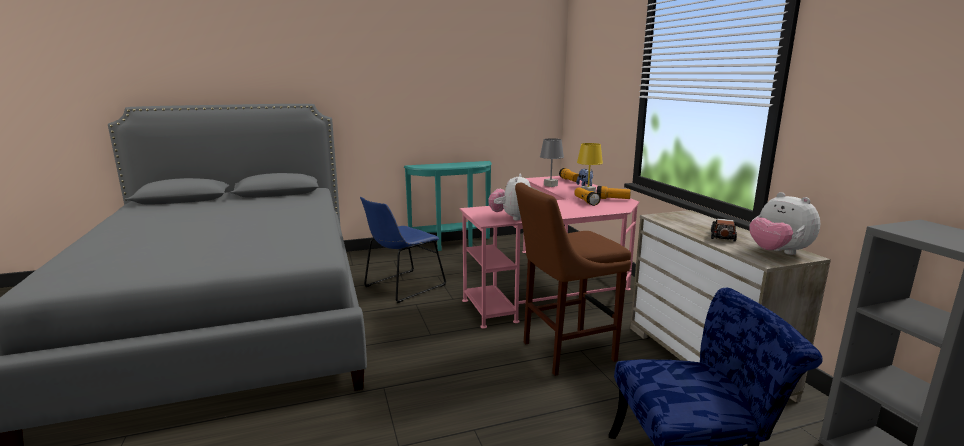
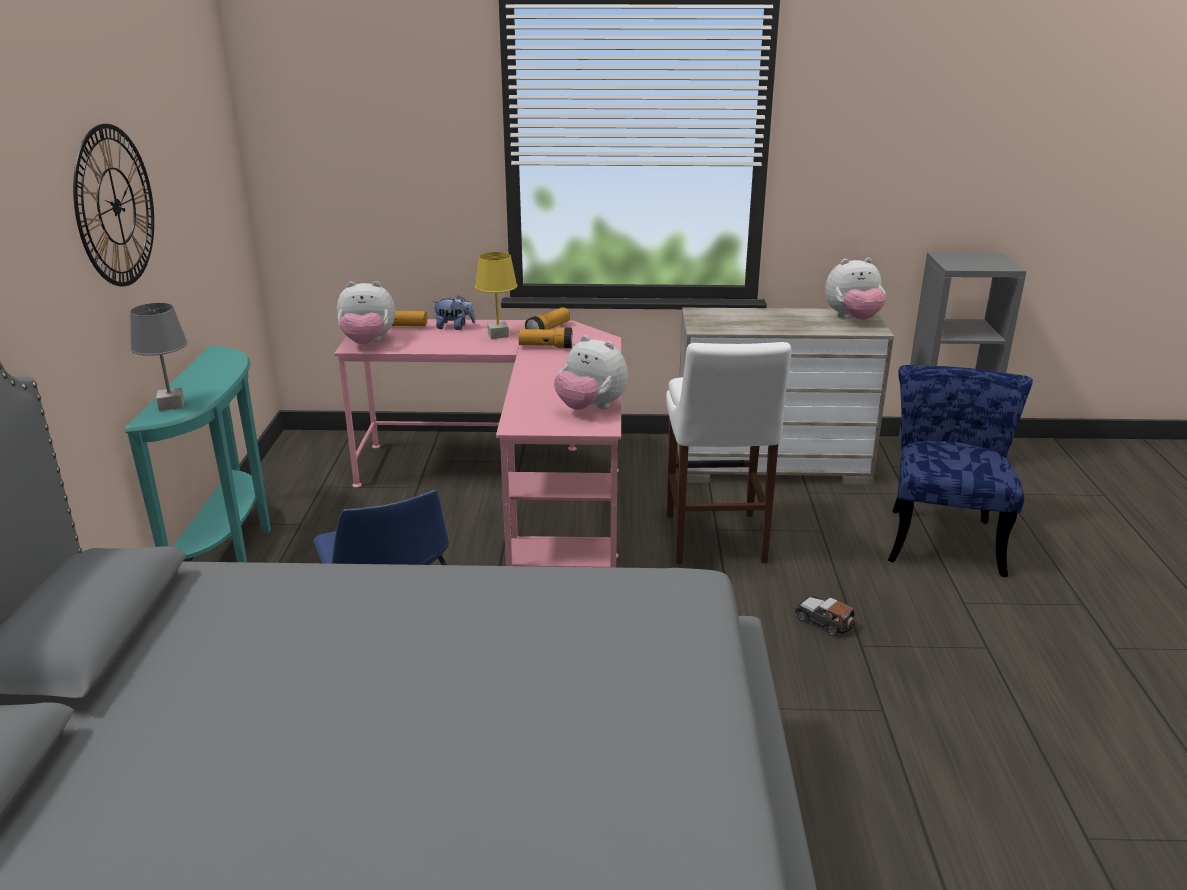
camera: 70 degrees left, 10 degrees up
(434, 83) = (116, 206): none -> wall clock
(541, 179) = (368, 343): none -> plush toy
(550, 185) = (419, 346): grey table lamp -> grey table lamp (171, 405)
(564, 352) = (715, 541): brown stool -> white stool
(722, 236) = (793, 323): toy car -> toy car (824, 622)

